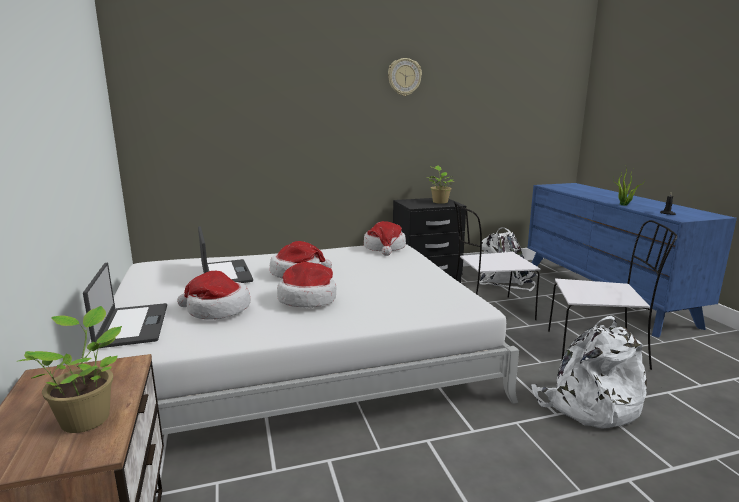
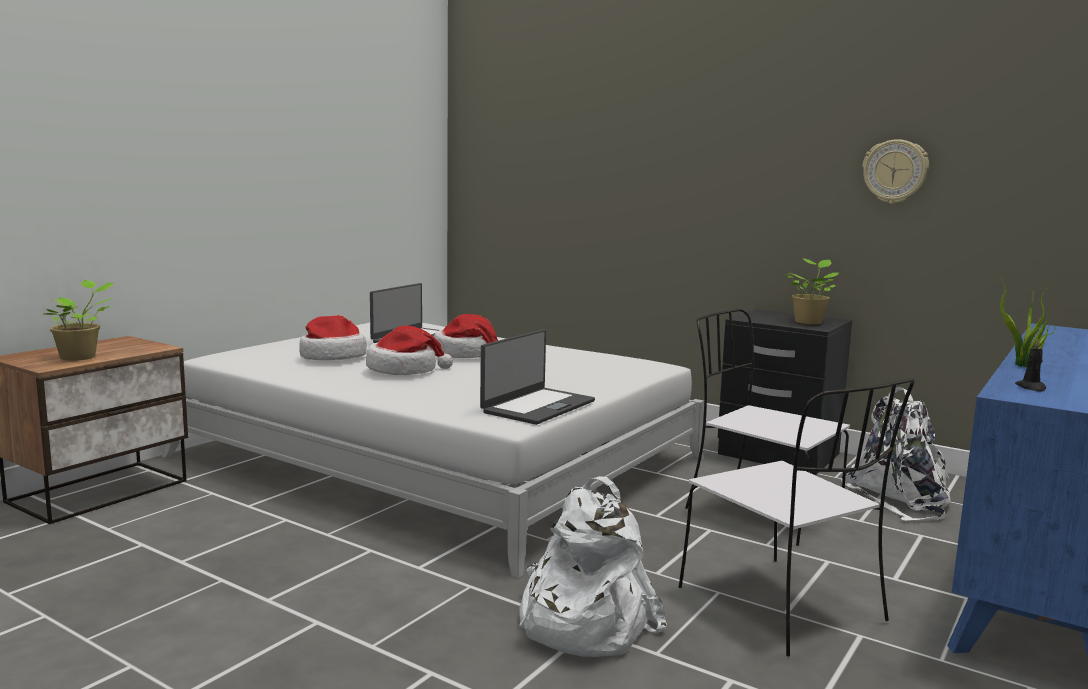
camera: 50 degrees right, 5 degrees down
(132, 326) = (266, 349): laptop -> laptop (537, 406)
(384, 248) = (635, 363): hat -> none
(404, 77) = (791, 109): wall clock -> wall clock (895, 171)

